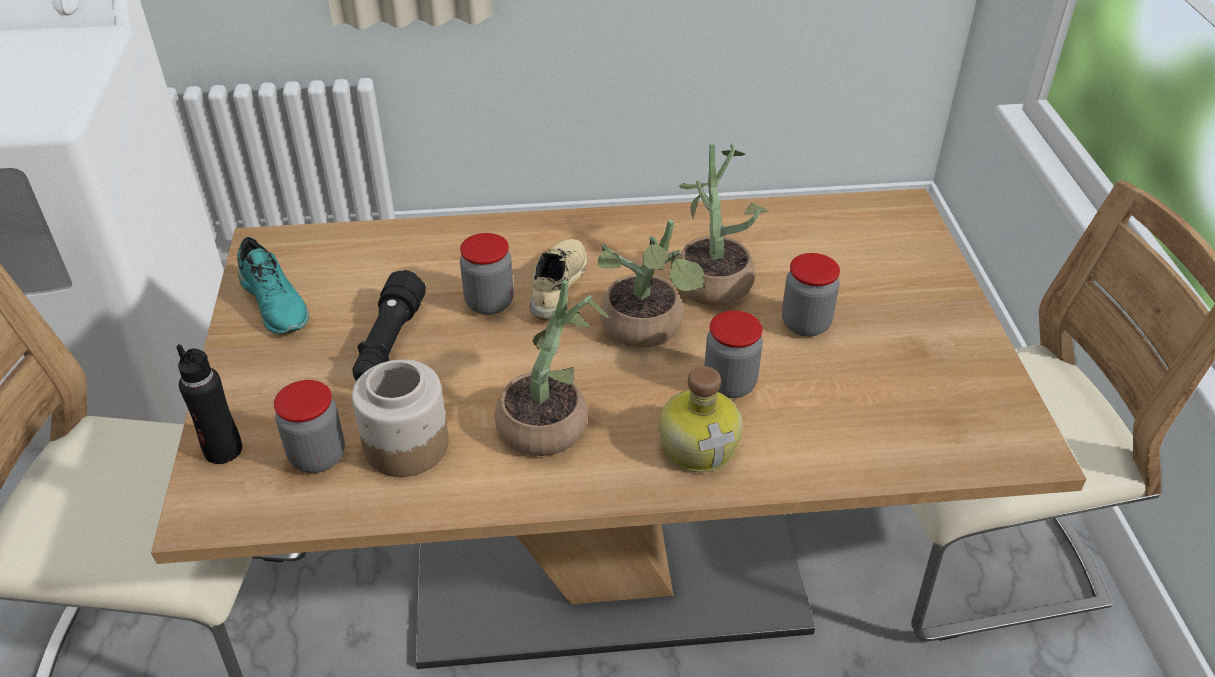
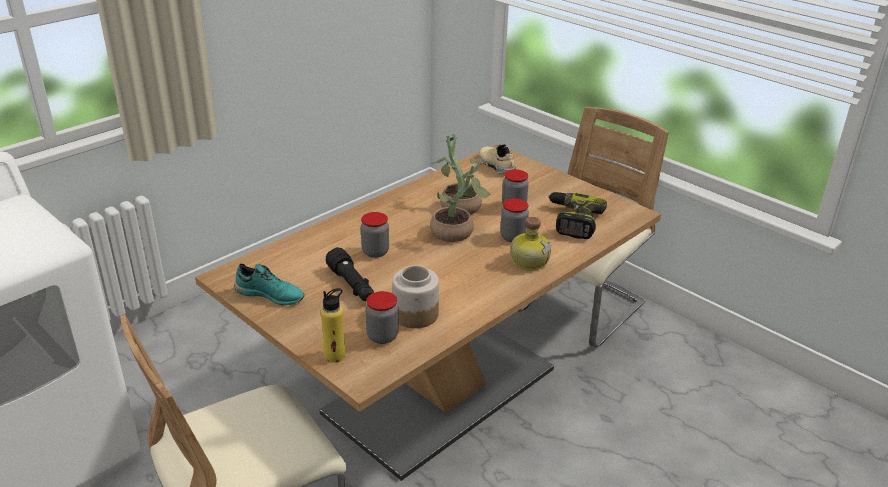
camera: 40 degrees left, 10 degrees down
(223, 450) = (334, 355): black bottle -> yellow bottle
(552, 421) = (463, 279): potted plant -> none
(556, 286) = (396, 234): beige shoe -> beige shoe (495, 165)
(876, 406) = (572, 221): none -> power drill

